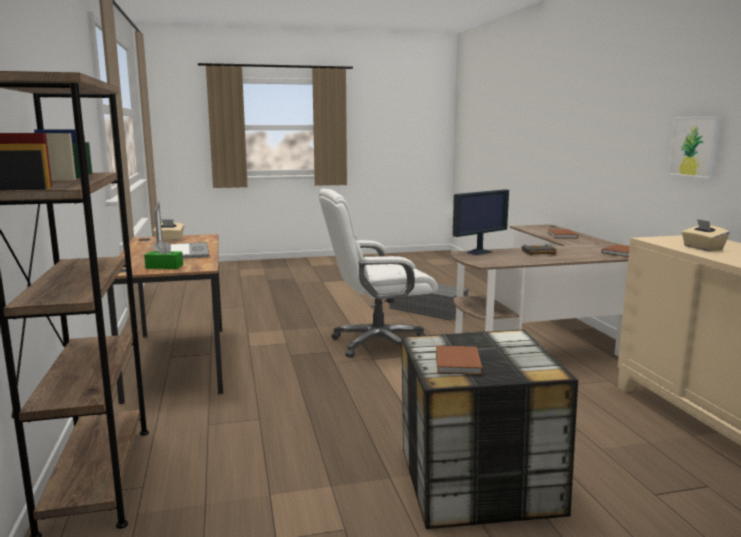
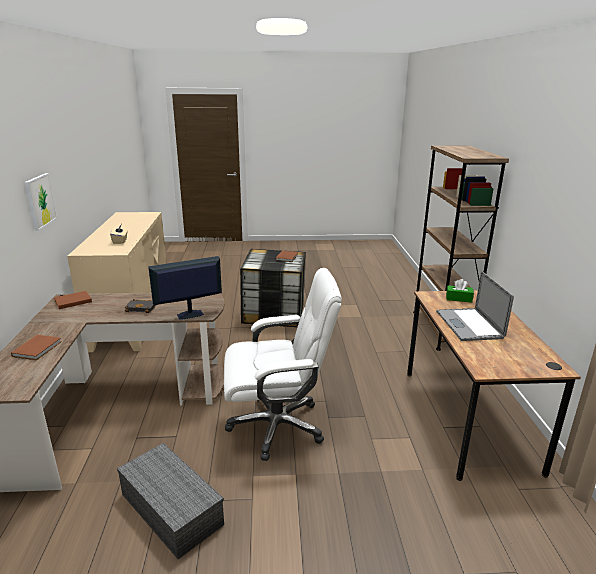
camera: 170 degrees left, 10 degrees up
(169, 240) = (518, 360): beige tissue box -> none

